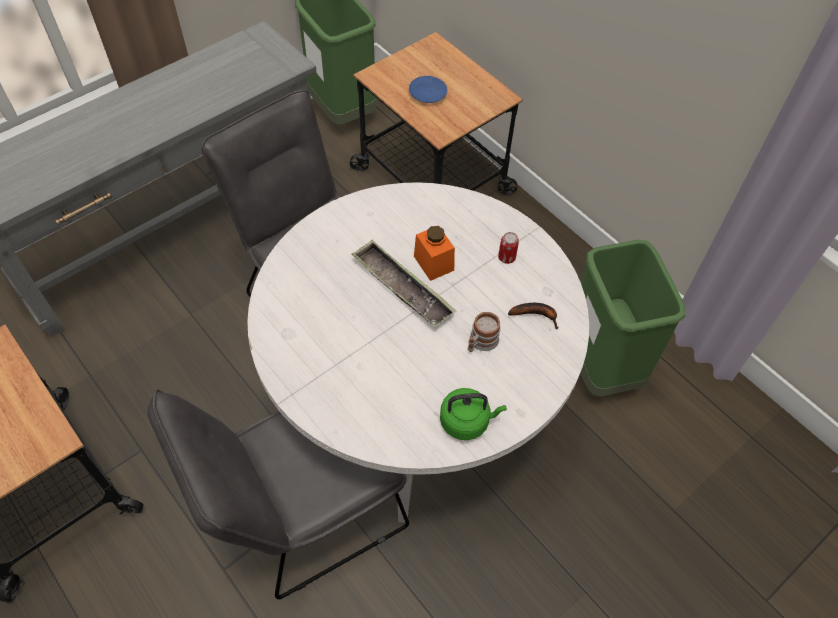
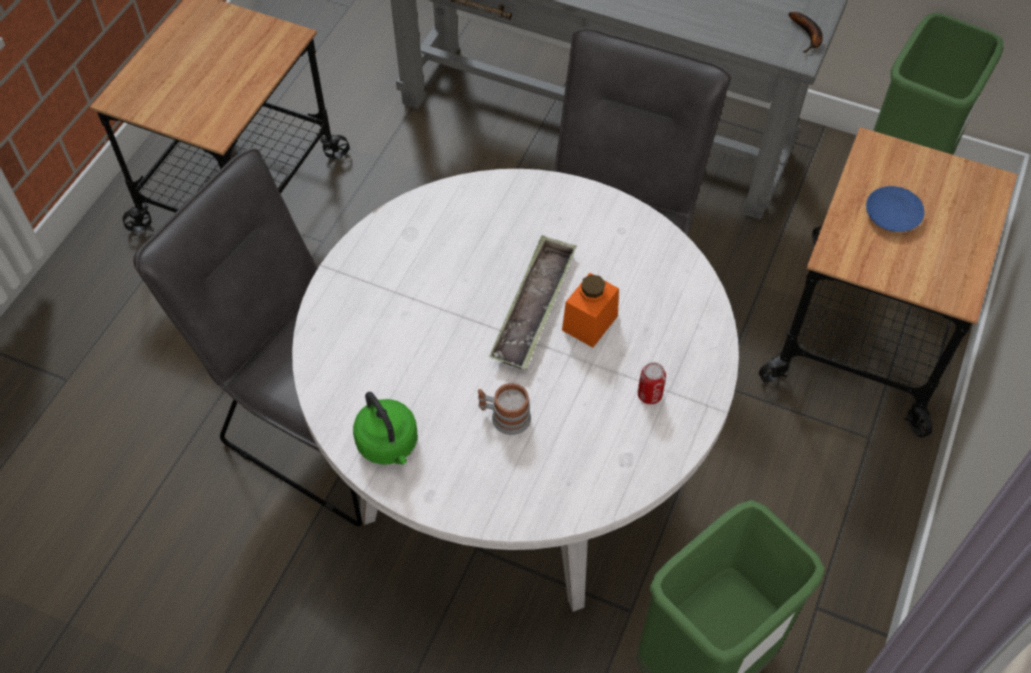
camera: 65 degrees right, 0 degrees up
(536, 315) = (581, 460): banana -> banana (808, 36)

